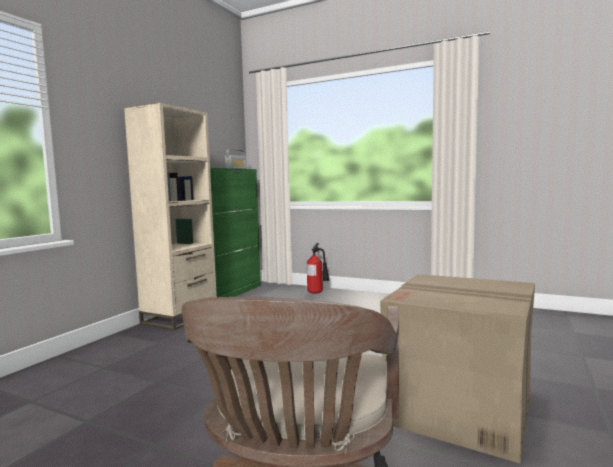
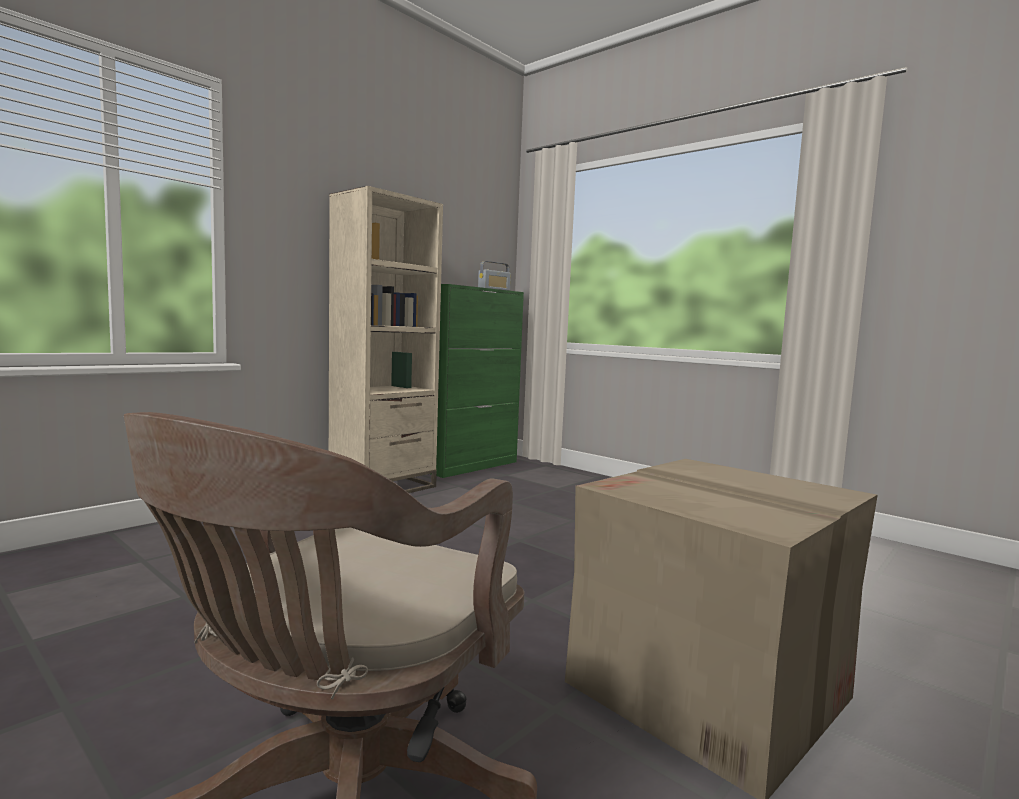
camera: 15 degrees right, 0 degrees up
(317, 292) = (592, 481): fire extinguisher -> none

